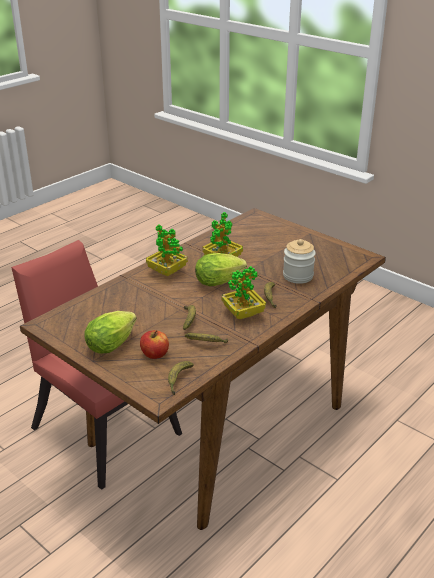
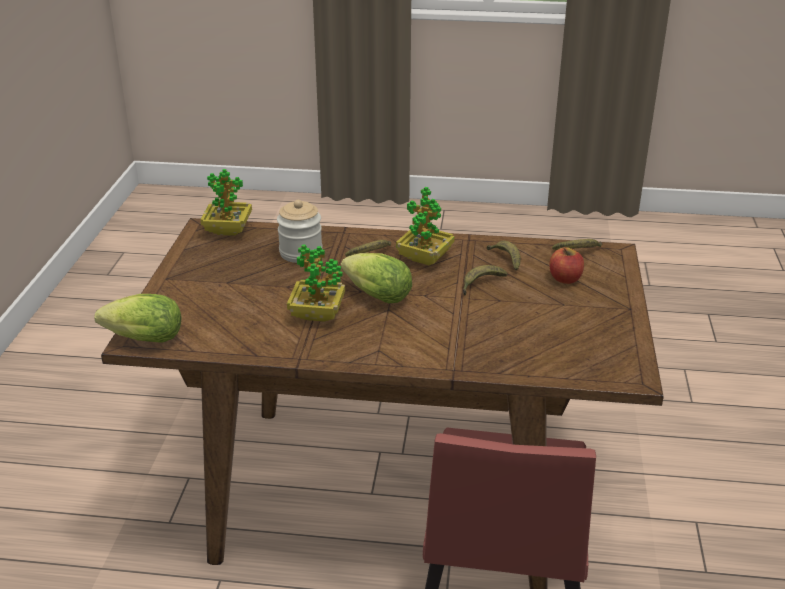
camera: 125 degrees left, 0 degrees up
(114, 343) = (587, 310): lettuce -> lettuce (140, 339)
(167, 271) = (397, 344): potted plant -> potted plant (228, 230)

